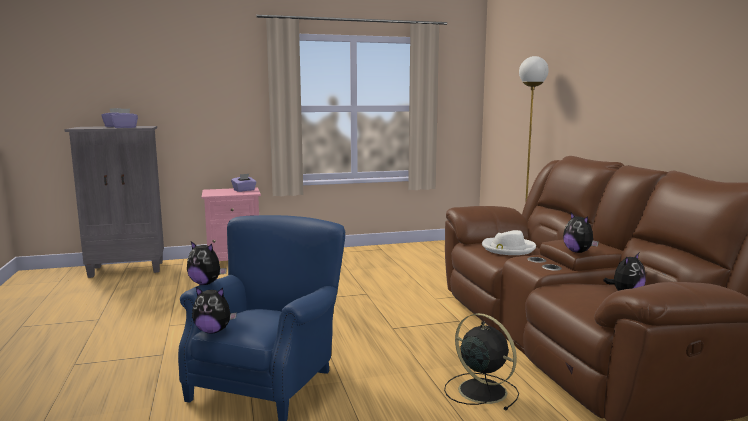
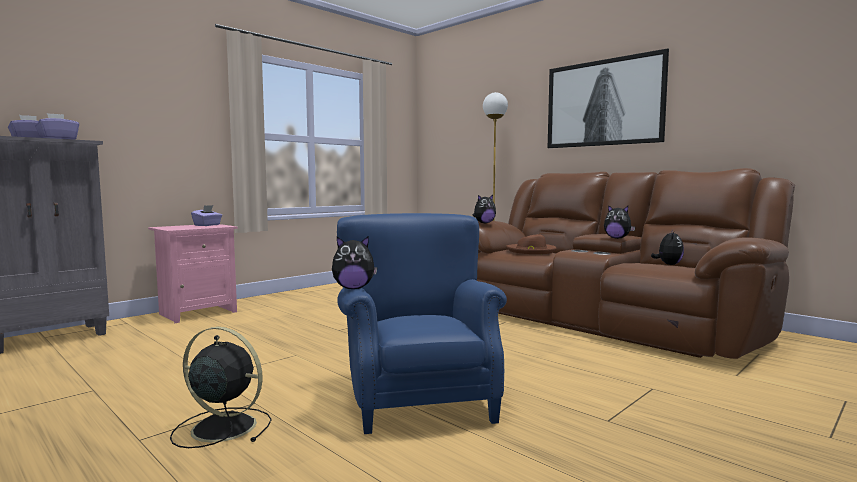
camera: 30 degrees left, 5 degrees down
(213, 331) = (405, 334): plush toy -> plush toy (484, 223)
(480, 390) = (604, 361): black fan -> black fan (221, 427)
(508, 248) = (531, 251): white hat -> brown hat
(635, 74) = (603, 103): none -> picture

